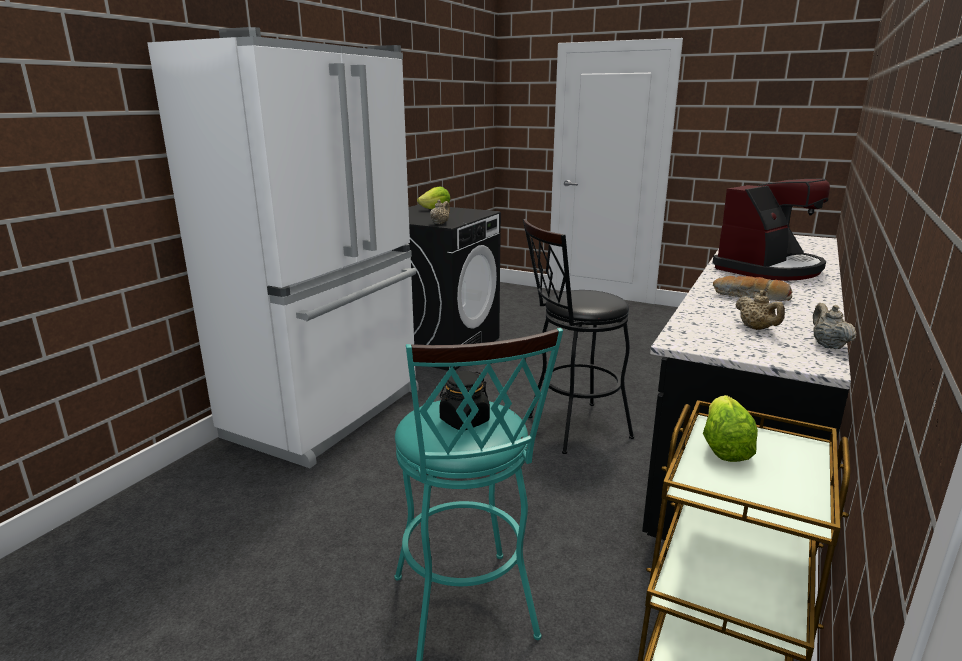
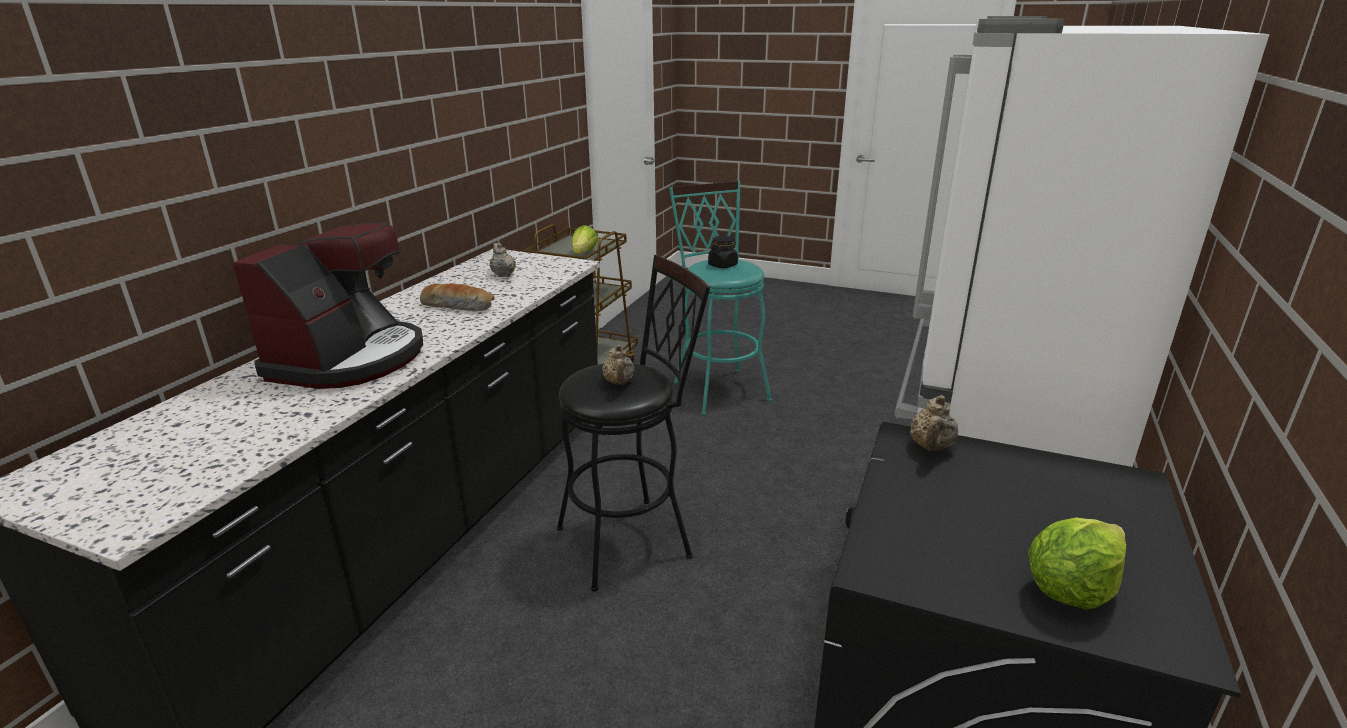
camera: 175 degrees right, 5 degrees up
(768, 269) = (350, 359): coffee machine -> coffee machine turned 150 degrees clockwise
(827, 345) = (469, 265): beige teapot -> beige teapot (619, 383)

